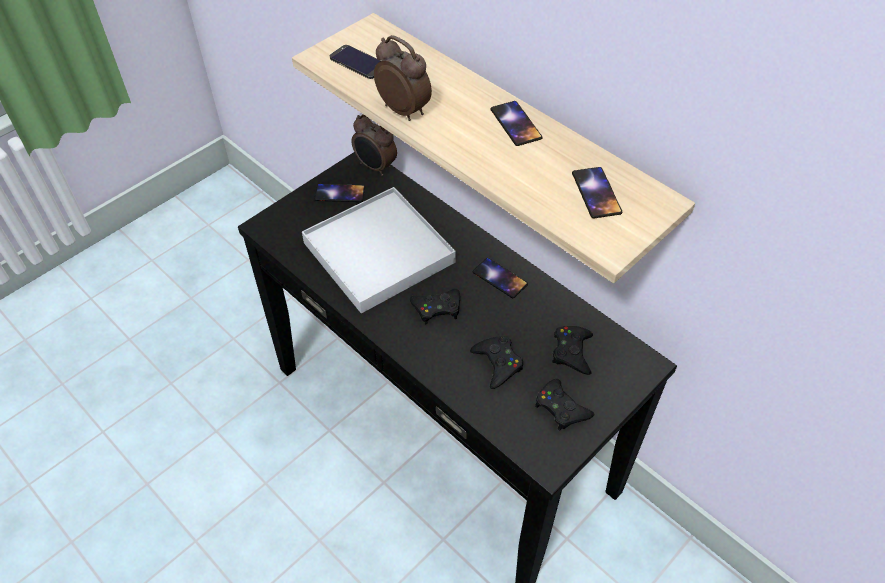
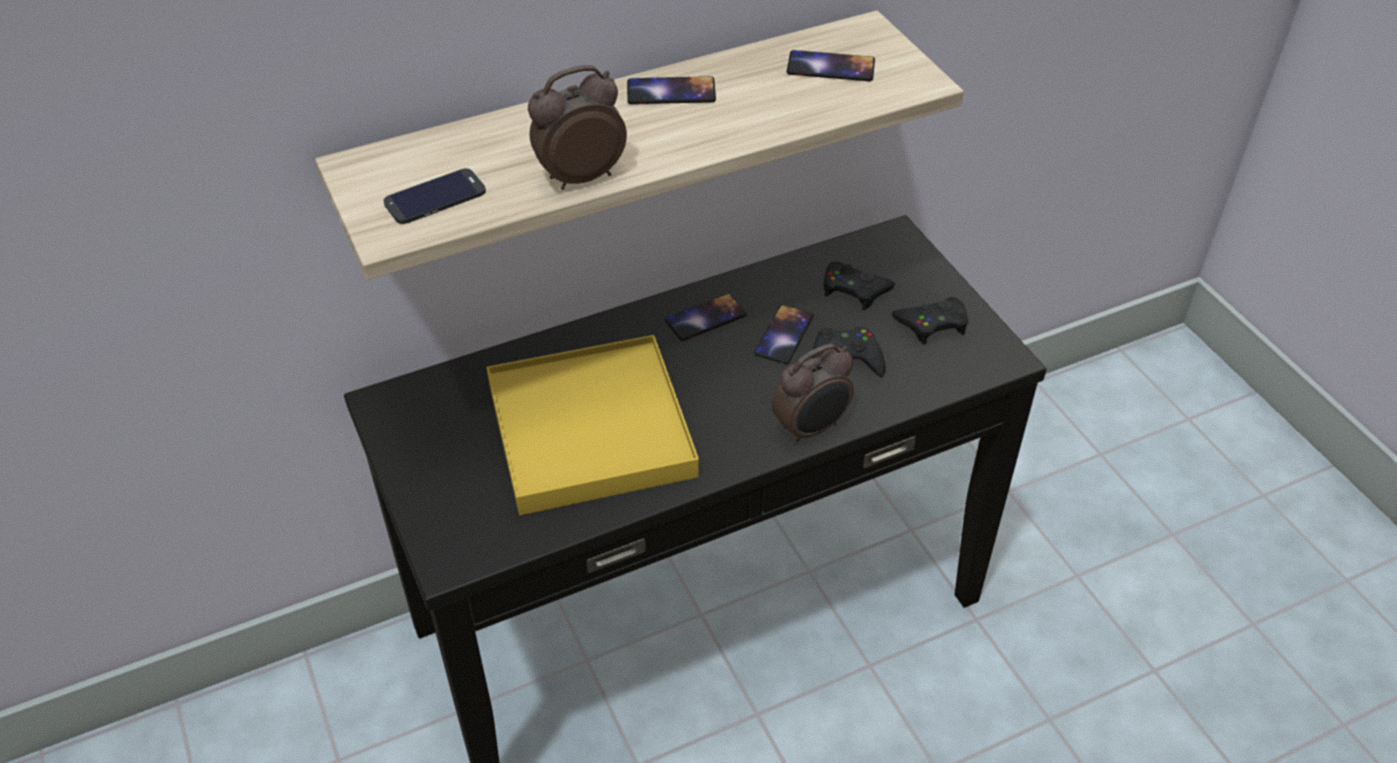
camera: 70 degrees left, 5 degrees down
(340, 193) = (436, 447): phone -> phone (784, 335)
(375, 167) = (406, 391): alarm clock -> alarm clock (811, 429)
(378, 252) = (590, 430): white tray -> yellow tray
(437, 308) = (727, 393): black game controller -> none

